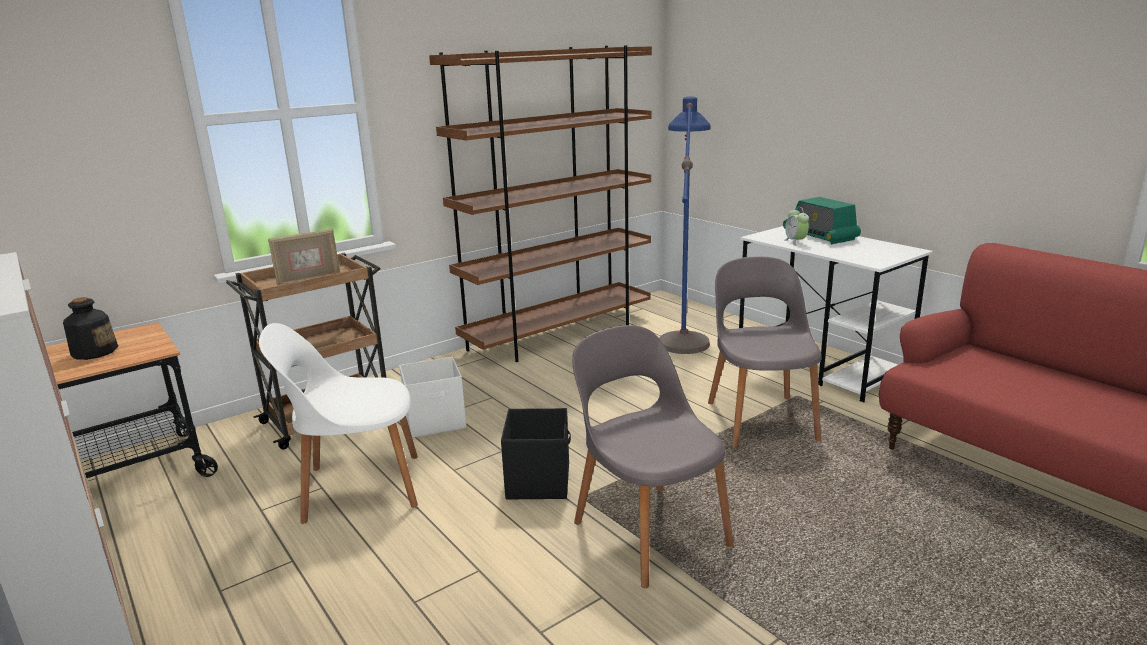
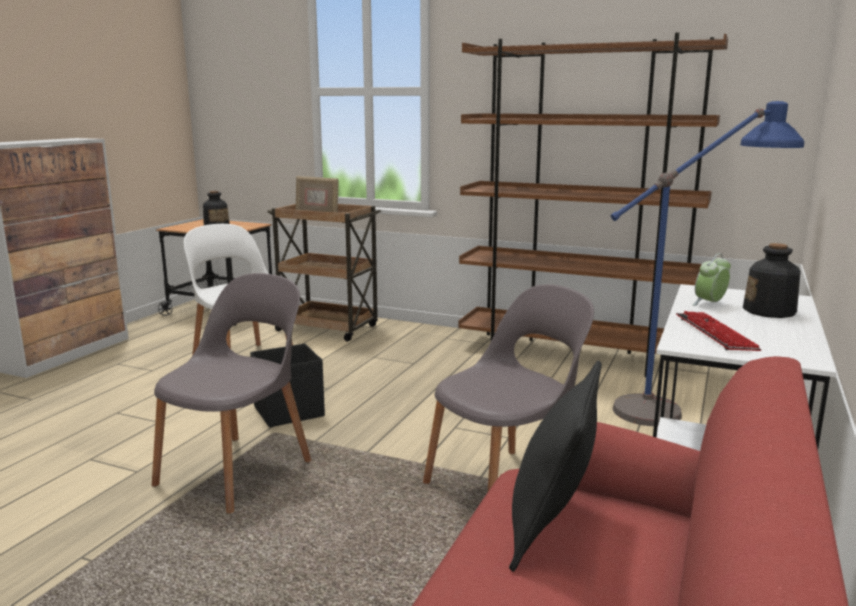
camera: 60 degrees right, 5 degrees down
(436, 422) = (353, 357): white storage box -> none
(820, 236) = (769, 311): radio -> bottle
(857, 253) = (715, 333): none -> keyboard
(978, 374) = (551, 526): none -> black pillow

